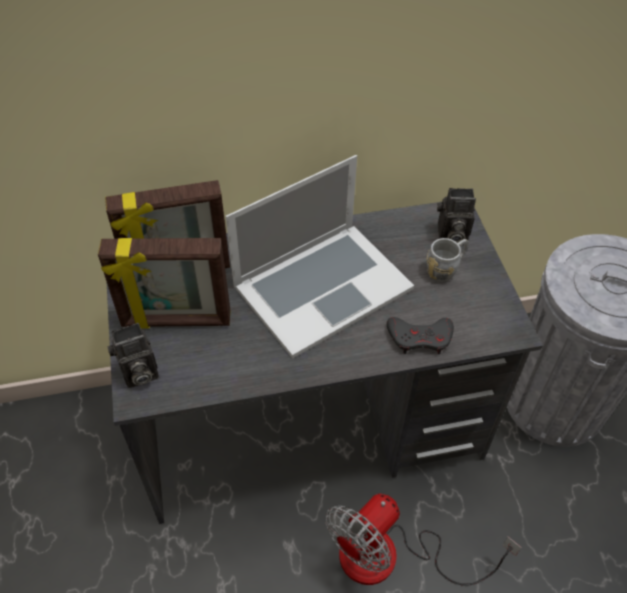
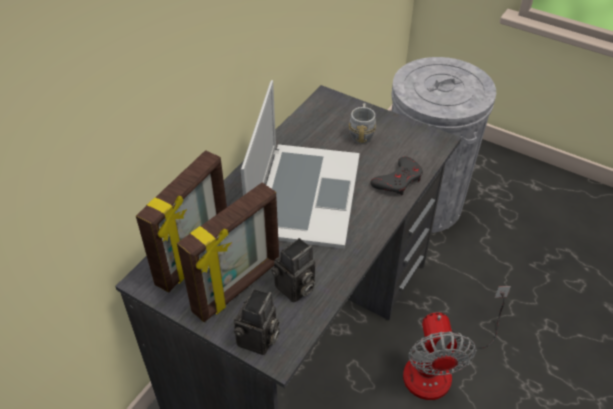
camera: 45 degrees left, 5 degrees down
(450, 236) = (339, 113): camera -> camera (295, 289)

